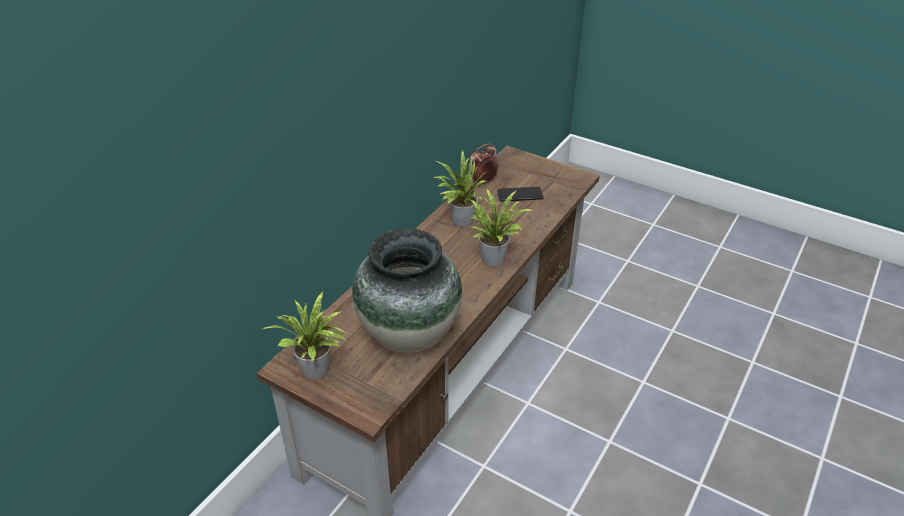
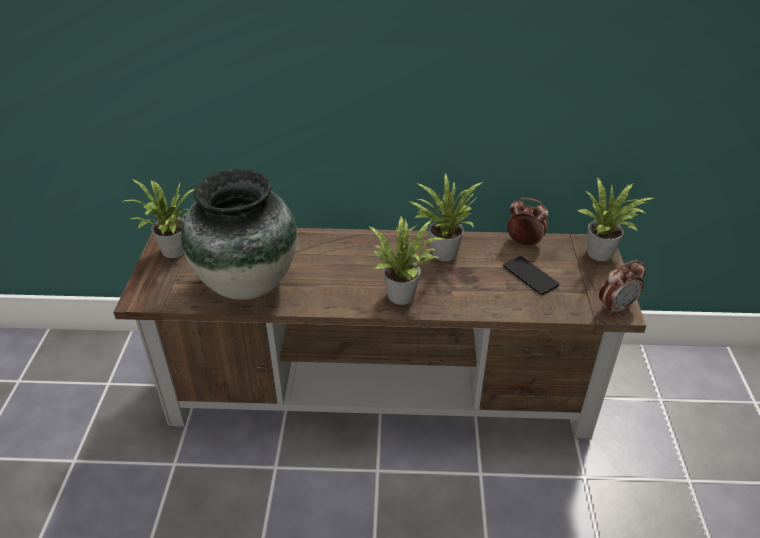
camera: 60 degrees right, 0 degrees up
(523, 158) = (603, 254): none -> potted plant
(576, 177) = (616, 307): none -> alarm clock

